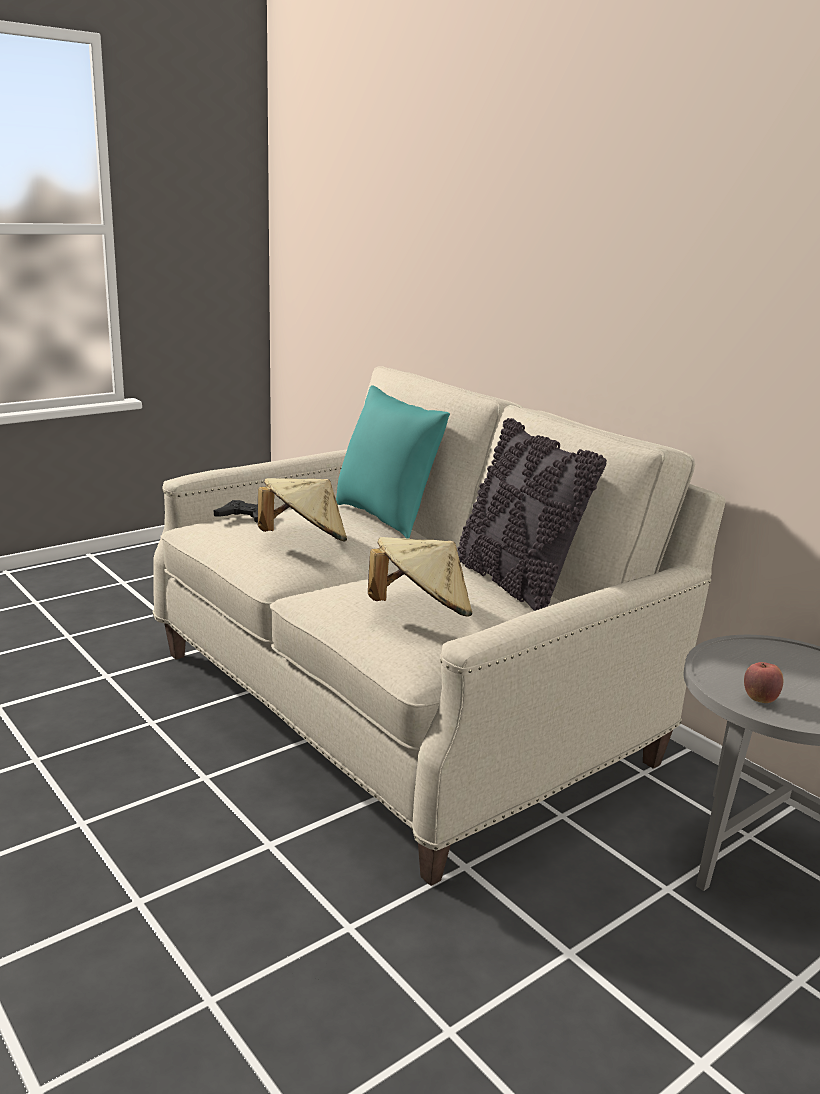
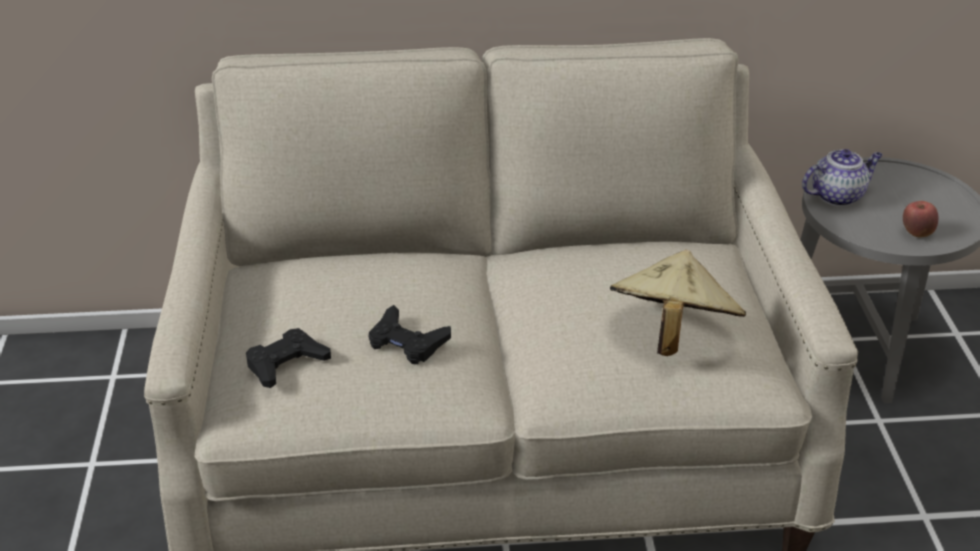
camera: 55 degrees left, 15 degrees up
(305, 540) = (407, 342): beige hat -> black game controller
(386, 518) = (376, 256): turquoise pillow -> none
(515, 584) = (634, 250): black pillow -> none
(747, 650) = (838, 195): none -> teapot

